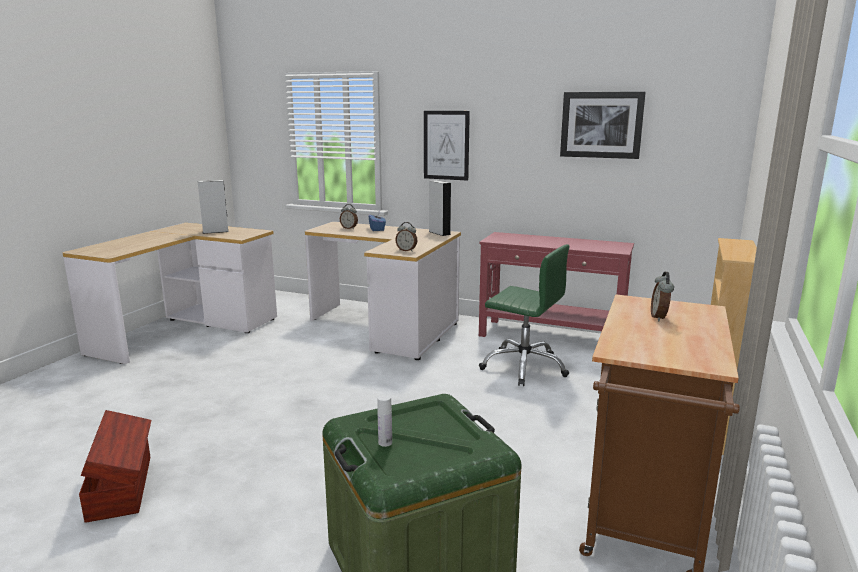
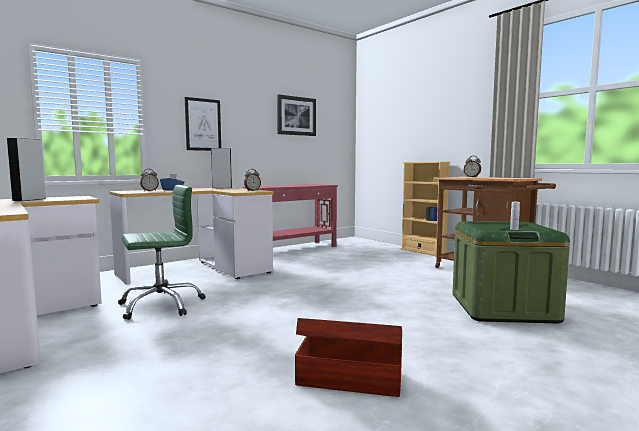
camera: 60 degrees left, 10 degrees down
(524, 367) = (320, 259): green office chair -> green office chair (161, 305)

